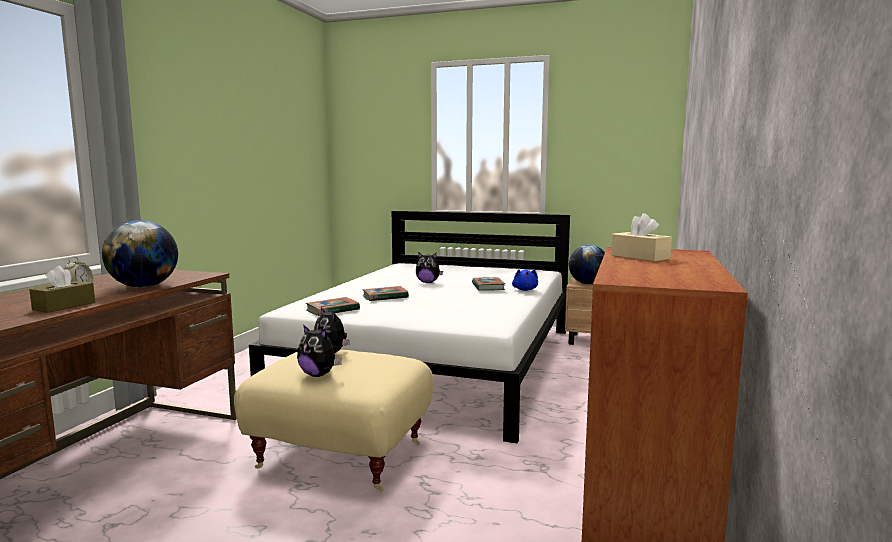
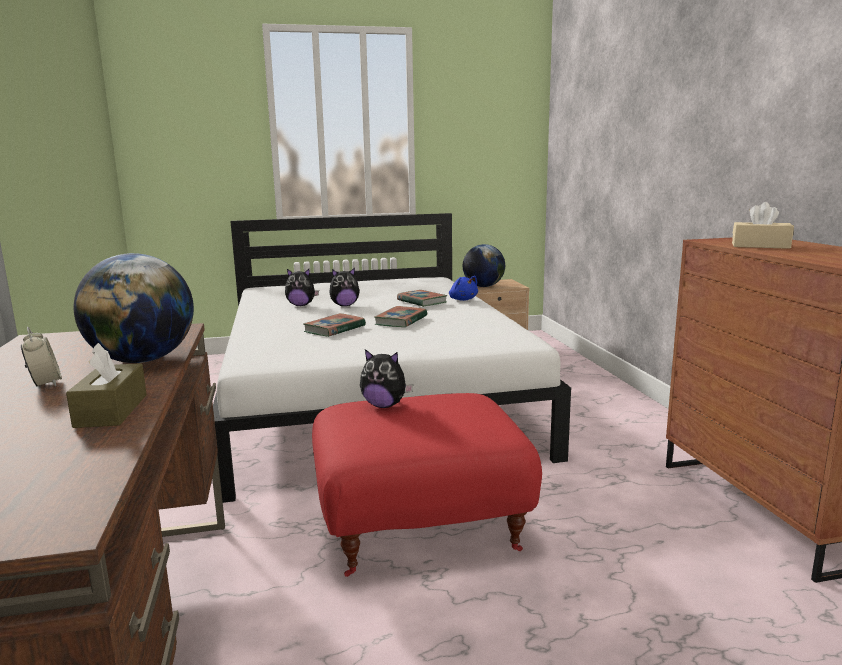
camera: 30 degrees left, 5 degrees up
(319, 375) = (425, 434): plush toy -> plush toy (301, 305)
(332, 310) = (309, 354): book -> book (401, 320)
(342, 454) = (421, 526): beige ottoman -> red ottoman

